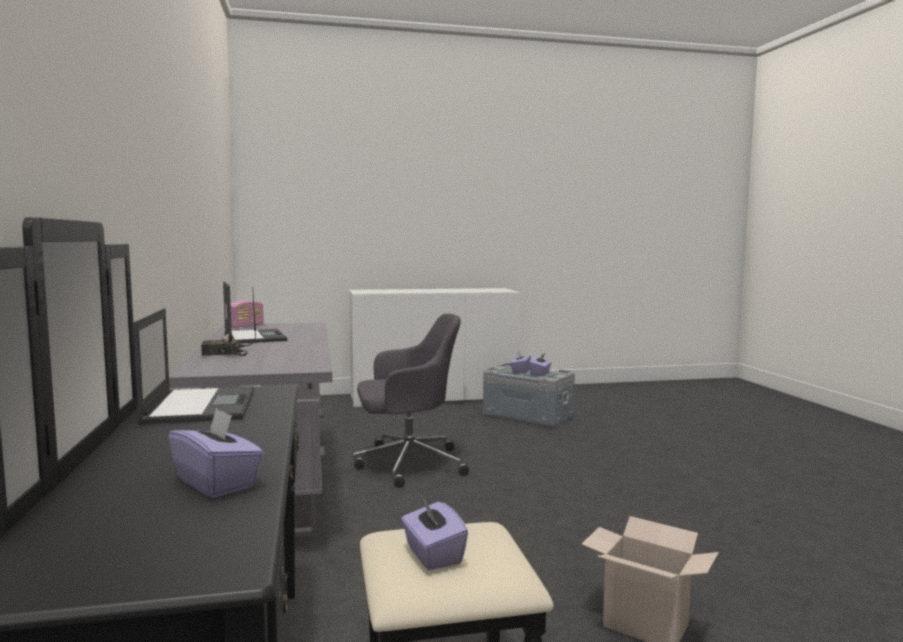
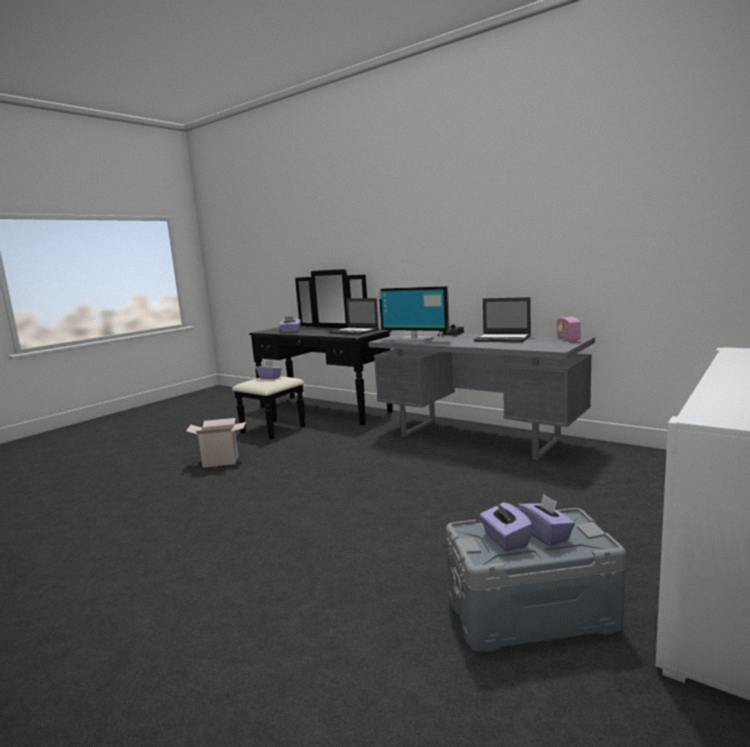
camera: 140 degrees right, 5 degrees up
(295, 357) = (415, 340): none -> monitor
(407, 464) = (461, 479): grey office chair -> none

